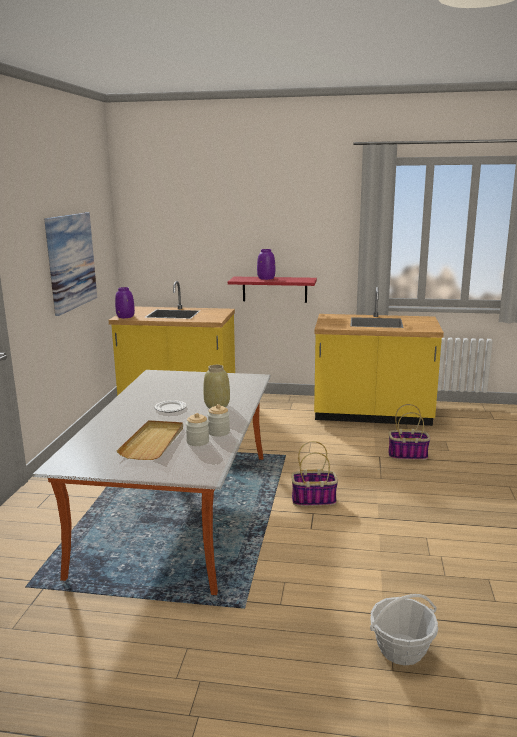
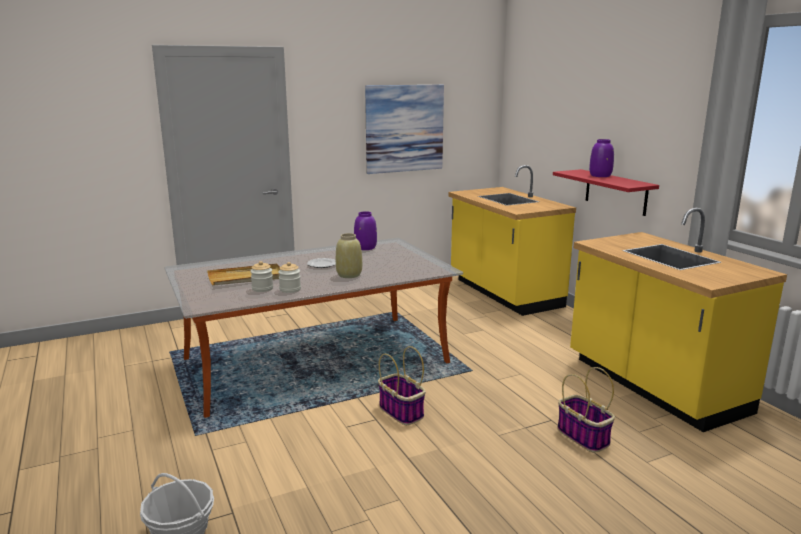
camera: 55 degrees right, 0 degrees up
(126, 316) = (467, 192): purple vase -> purple vase (365, 248)

